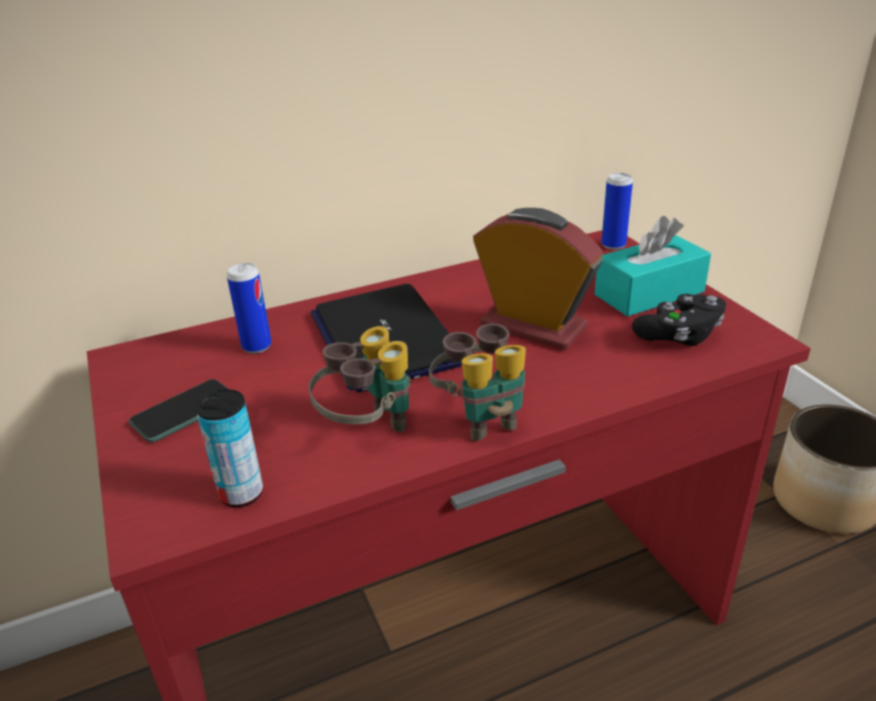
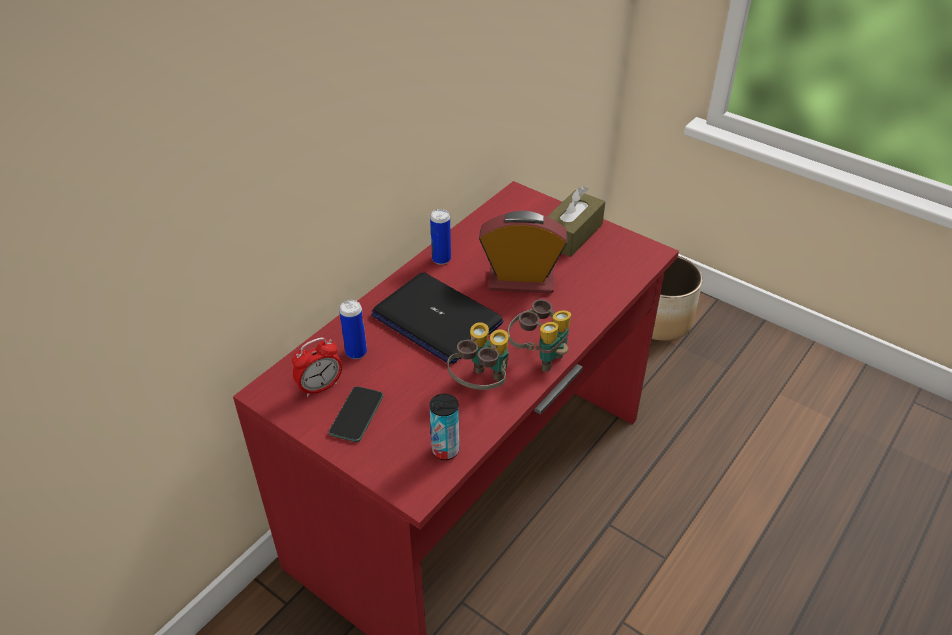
camera: 30 degrees left, 10 degrees up
(179, 369) = (320, 387): none -> alarm clock
(613, 245) = (524, 198): can -> can (441, 259)
(649, 293) = (571, 234): turquoise tissue box -> brown tissue box
(679, 336) = (608, 263): black game controller -> none

